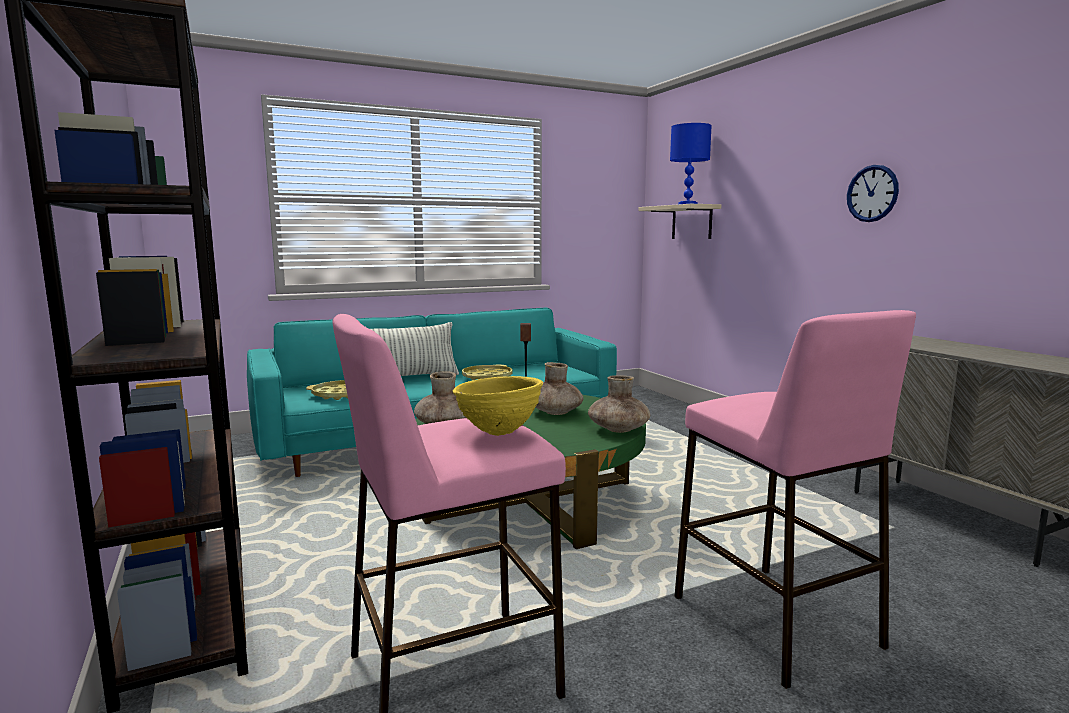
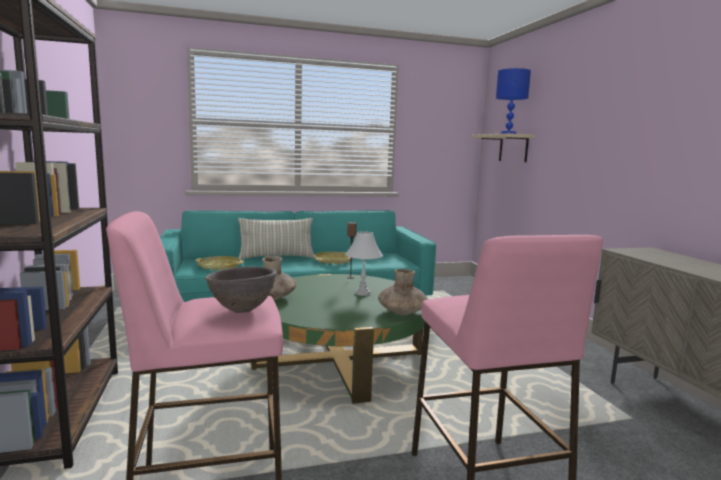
camera: 10 degrees right, 0 degrees up
(498, 433) = (242, 310): yellow bowl -> brown bowl
(555, 412) = (363, 293): brown vase -> white table lamp
(872, 193) = (649, 129): wall clock -> none

